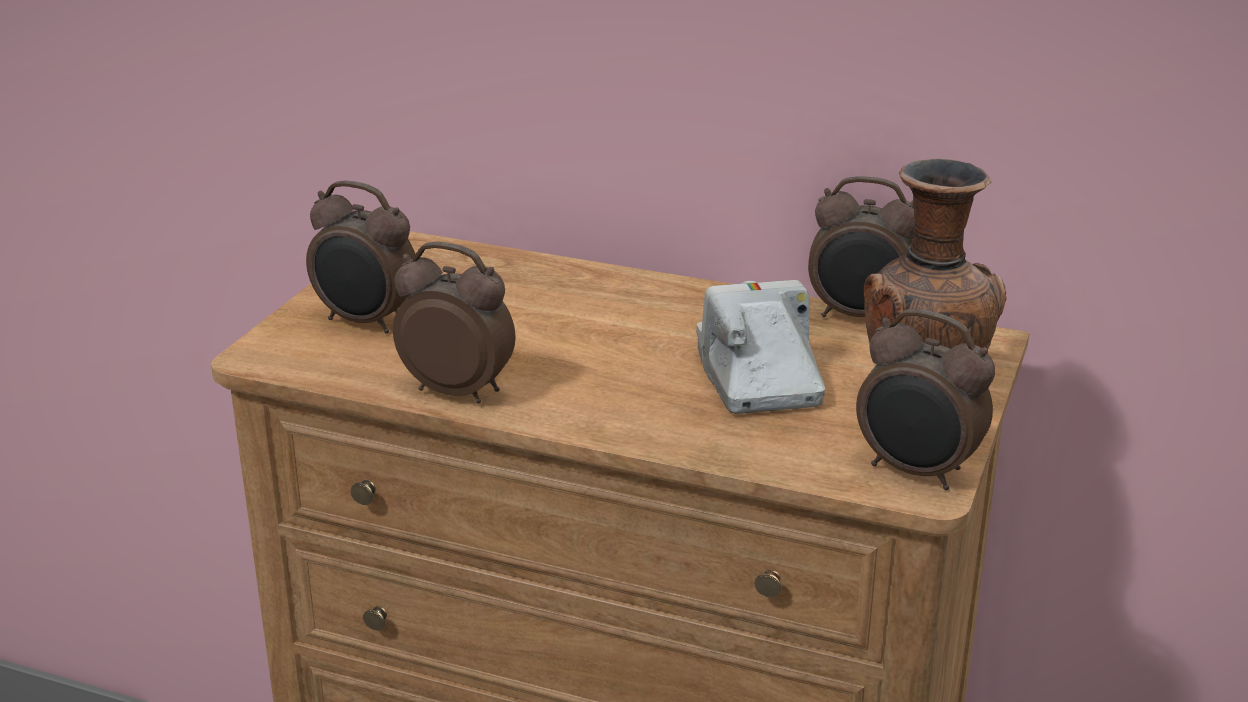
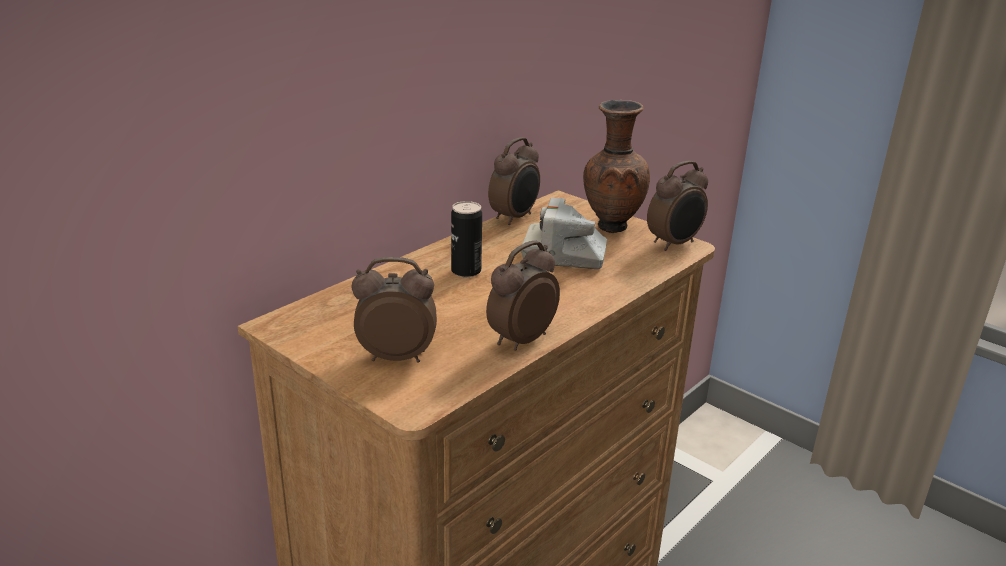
camera: 70 degrees left, 0 degrees up
(366, 322) = (396, 356): alarm clock -> alarm clock turned 135 degrees counterclockwise
(631, 317) = (466, 271): none -> can

